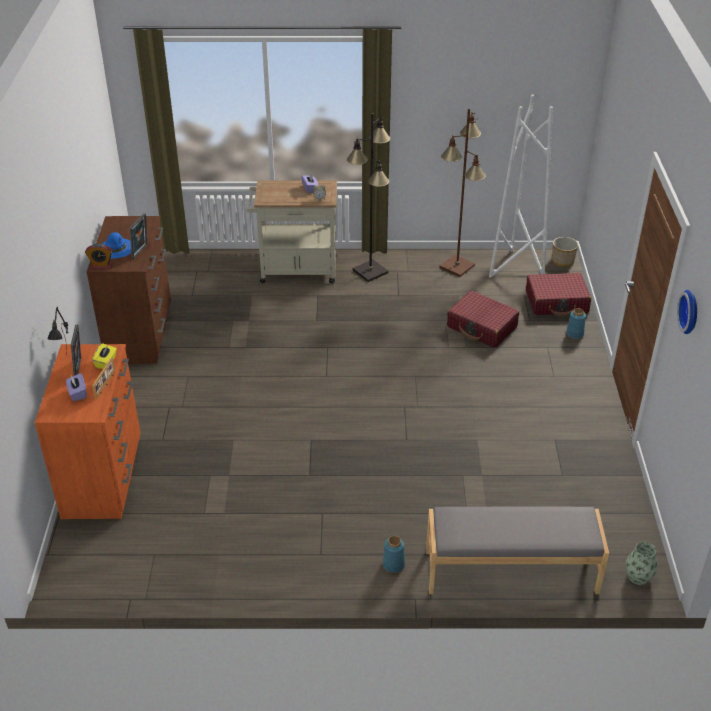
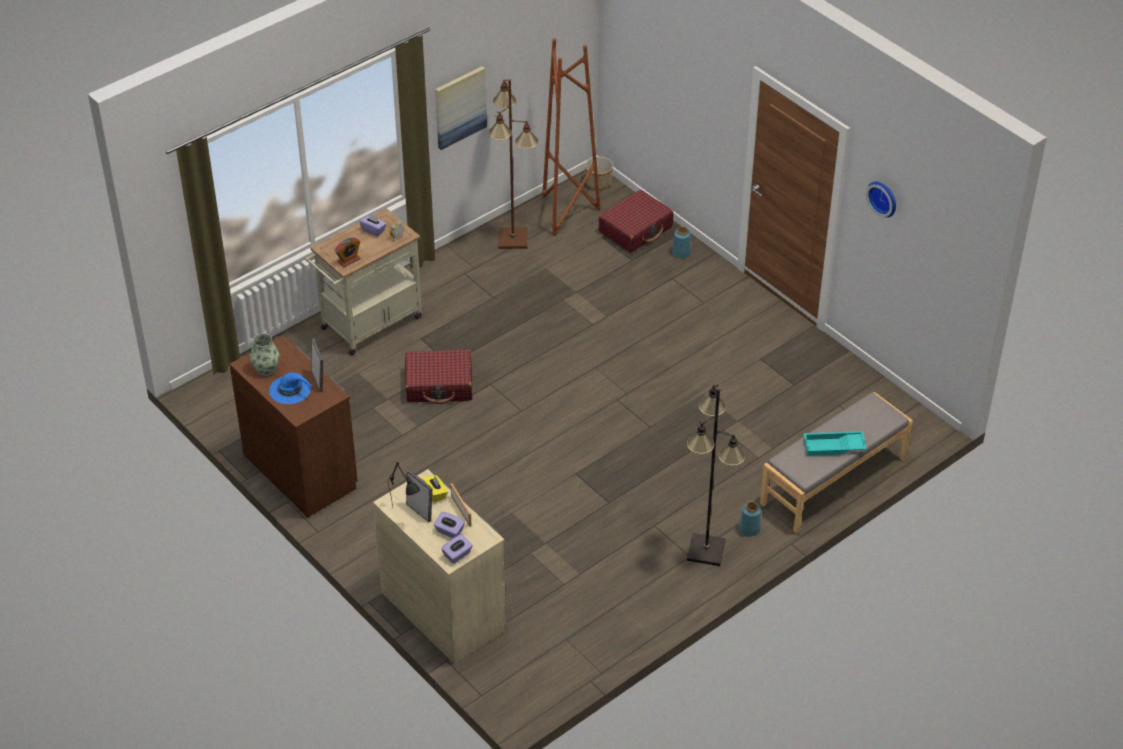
camera: 40 degrees left, 5 degrees up
(59, 413) = (457, 555): none -> purple tissue box
(101, 266) = (302, 414): alarm clock -> alarm clock (348, 260)
(104, 477) = (444, 610): orange dresser -> beige dresser
(371, 271) = (440, 286): black floor lamp -> black floor lamp (706, 550)
(434, 125) = (460, 107): none -> picture
(482, 327) = (600, 289): red suitcase -> red suitcase (439, 384)
(503, 531) = (833, 447): none -> turquoise tray
(515, 268) = (565, 213): white clothes rack -> brown clothes rack
(638, 576) = (918, 430): vase -> vase (266, 368)

